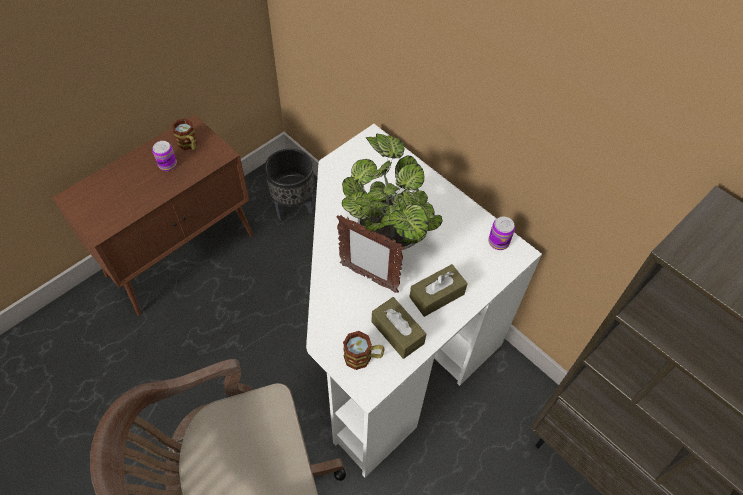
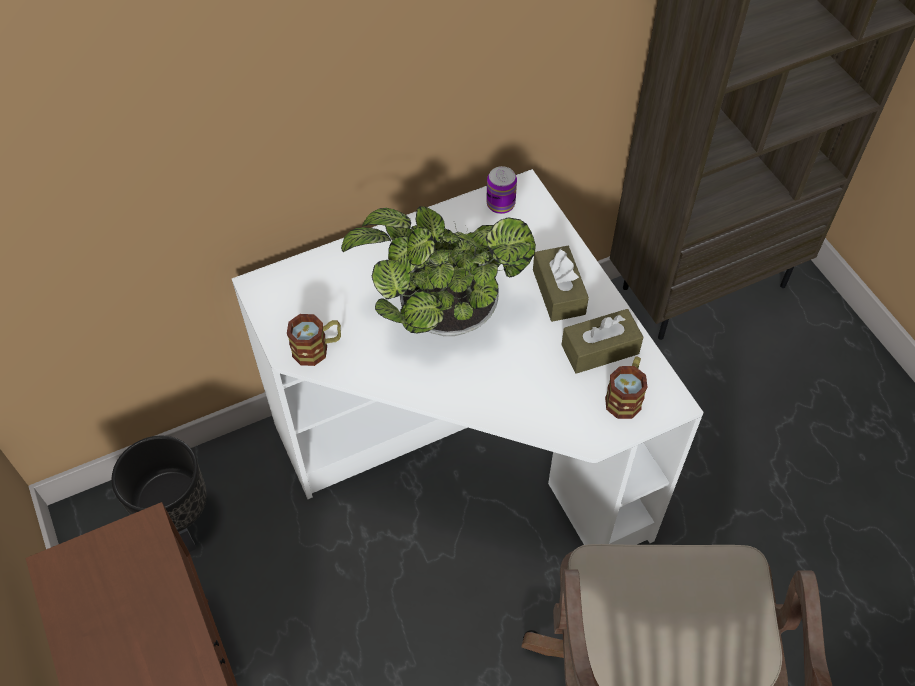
camera: 70 degrees left, 0 degrees up
(168, 165) = (127, 622): can -> none
(189, 145) = (98, 578): mug -> mug (317, 349)
(368, 278) = (507, 359): picture frame -> none

